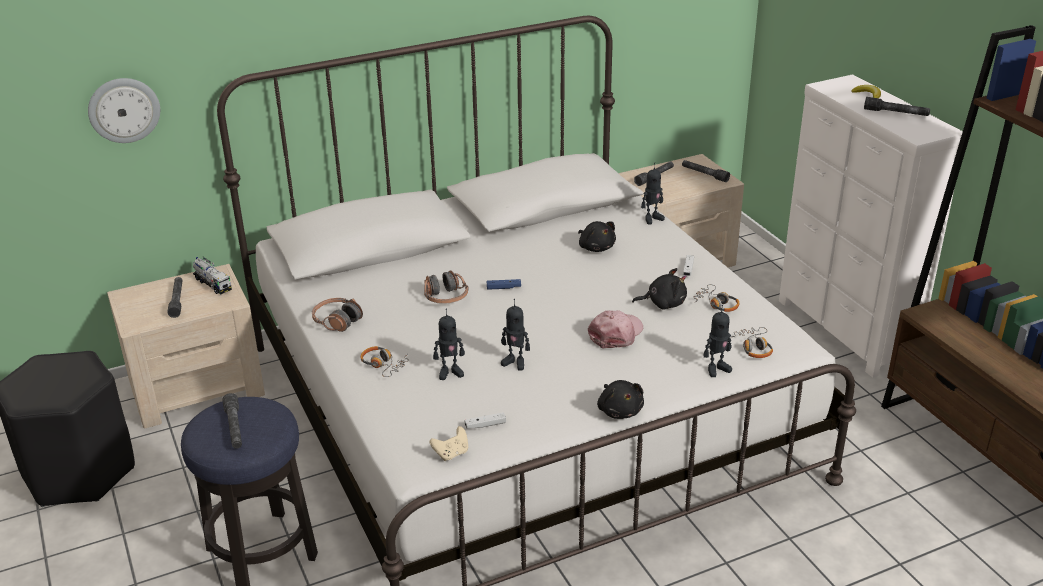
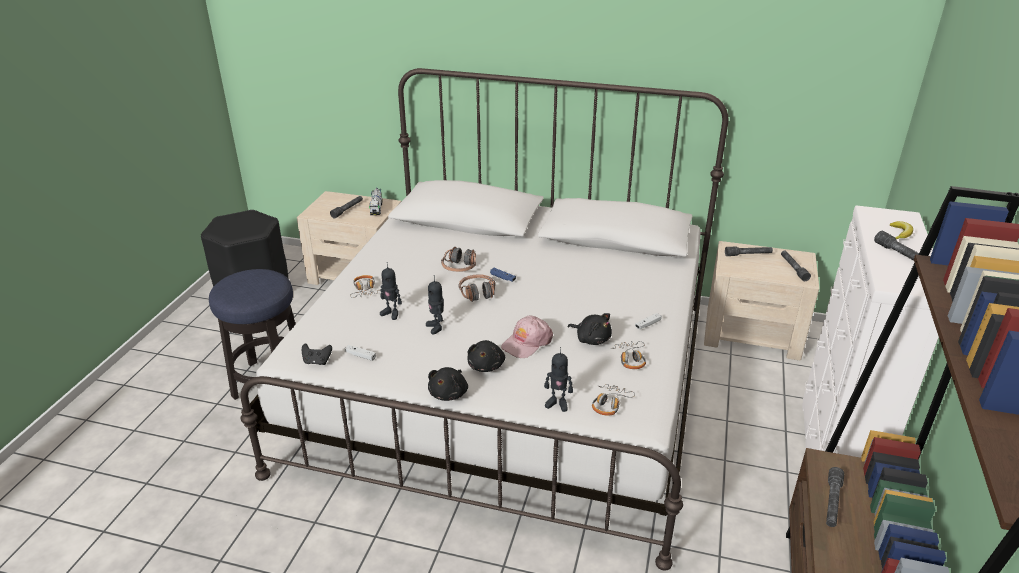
camera: 40 degrees right, 0 degrees up
(124, 110) = (346, 72): wall clock -> none
(234, 427) = (246, 285): grey flashlight -> grey flashlight (832, 502)
(337, 321) = (381, 253): headphones -> headphones (477, 293)
(451, 454) = (317, 361): beige game controller -> black game controller
(596, 247) = (604, 279): black plush toy -> black plush toy (486, 365)
(616, 334) = (527, 342): pink cap -> pink cap turned 150 degrees clockwise
(652, 219) = (676, 278): toy robot -> none

